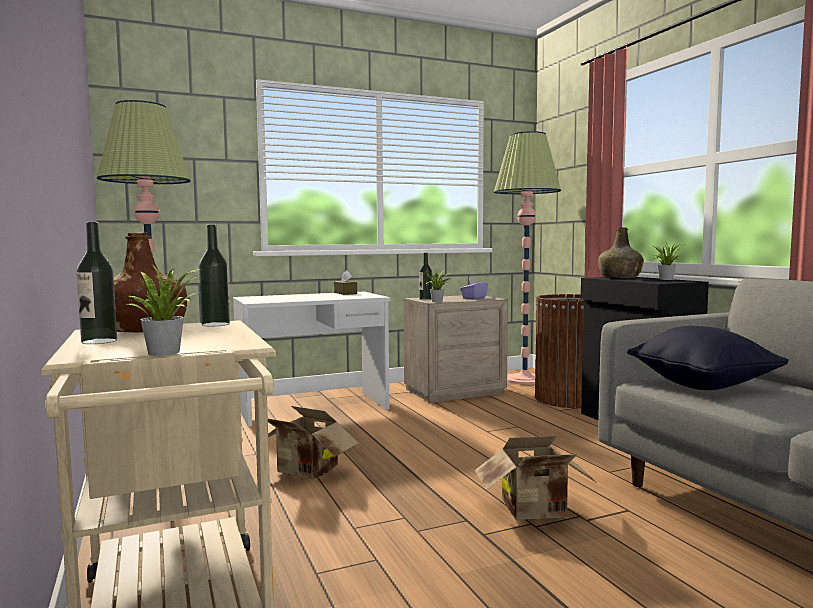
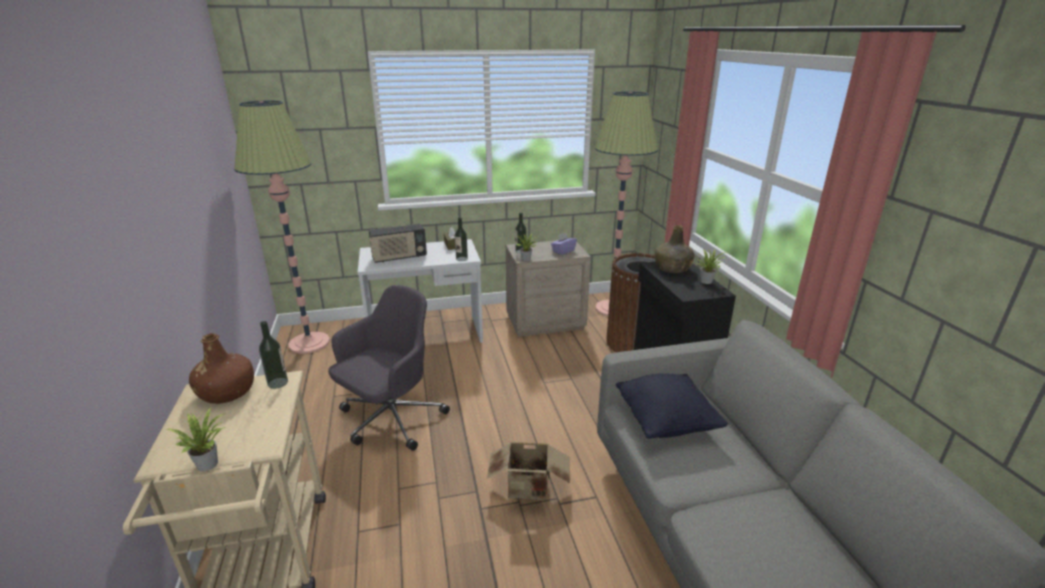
camera: 10 degrees right, 20 degrees up
(99, 341) = (186, 422): bottle -> bottle (461, 259)
(288, 298) = (399, 257): none -> radio
(306, 472) = (391, 419): cardboard box -> grey office chair

